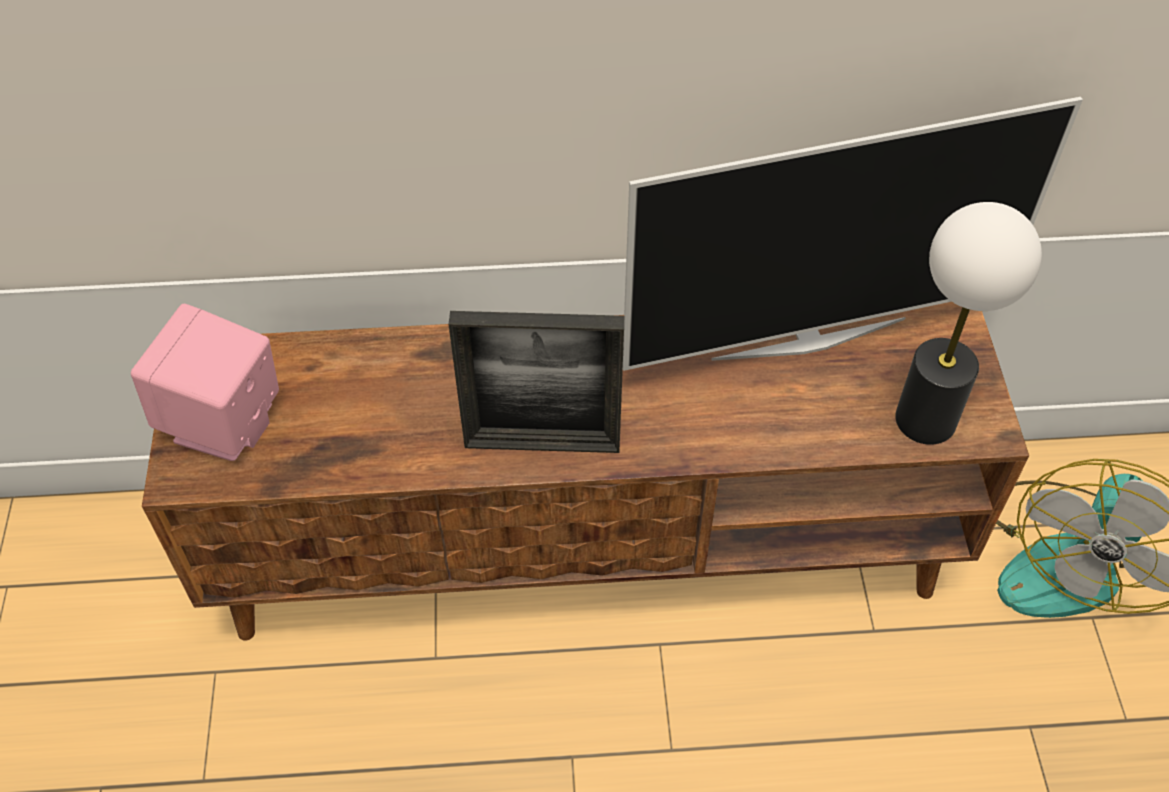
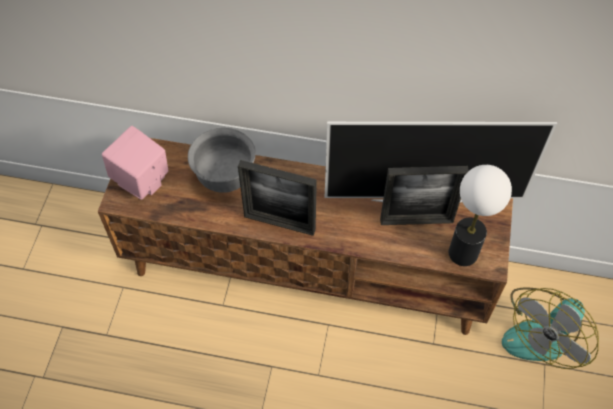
camera: 15 degrees right, 5 degrees up
(400, 379) = (225, 177): none -> grey bowl
(813, 379) = (416, 221): none -> picture frame

